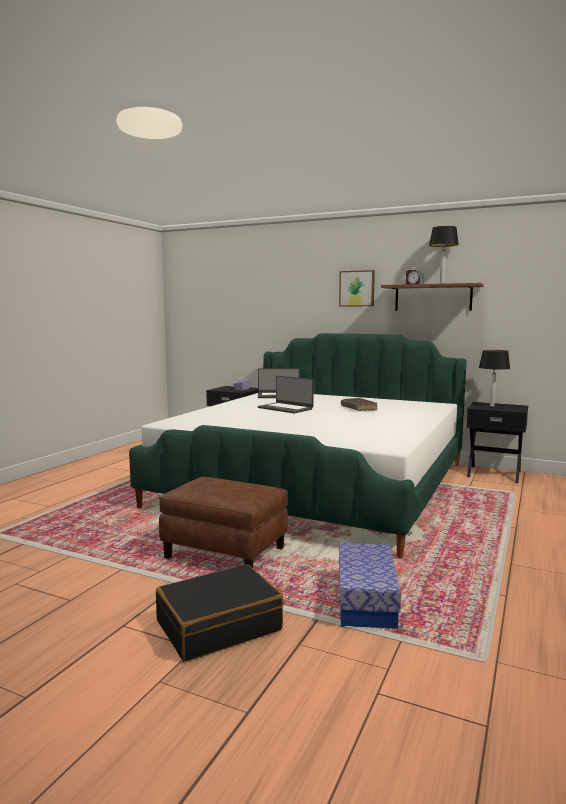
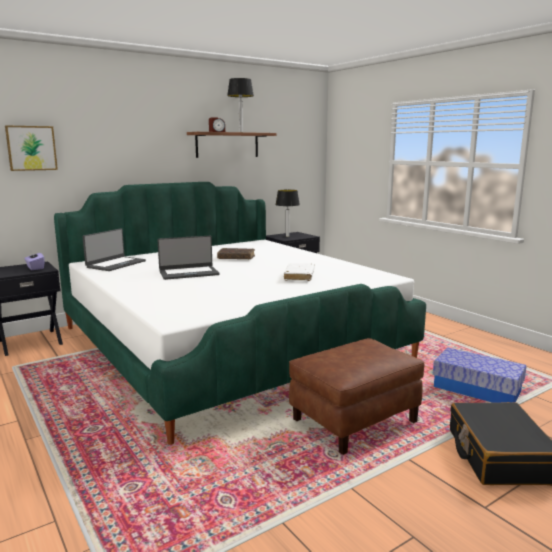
camera: 60 degrees left, 5 degrees up
(331, 427) = (299, 277): none -> white book
(357, 288) = (156, 134): picture -> picture (31, 148)

